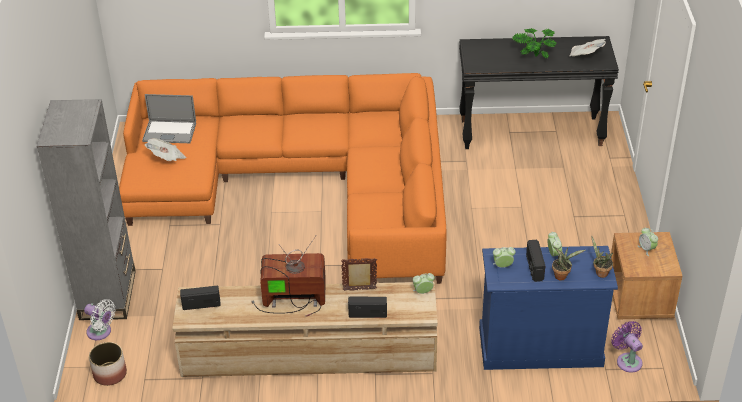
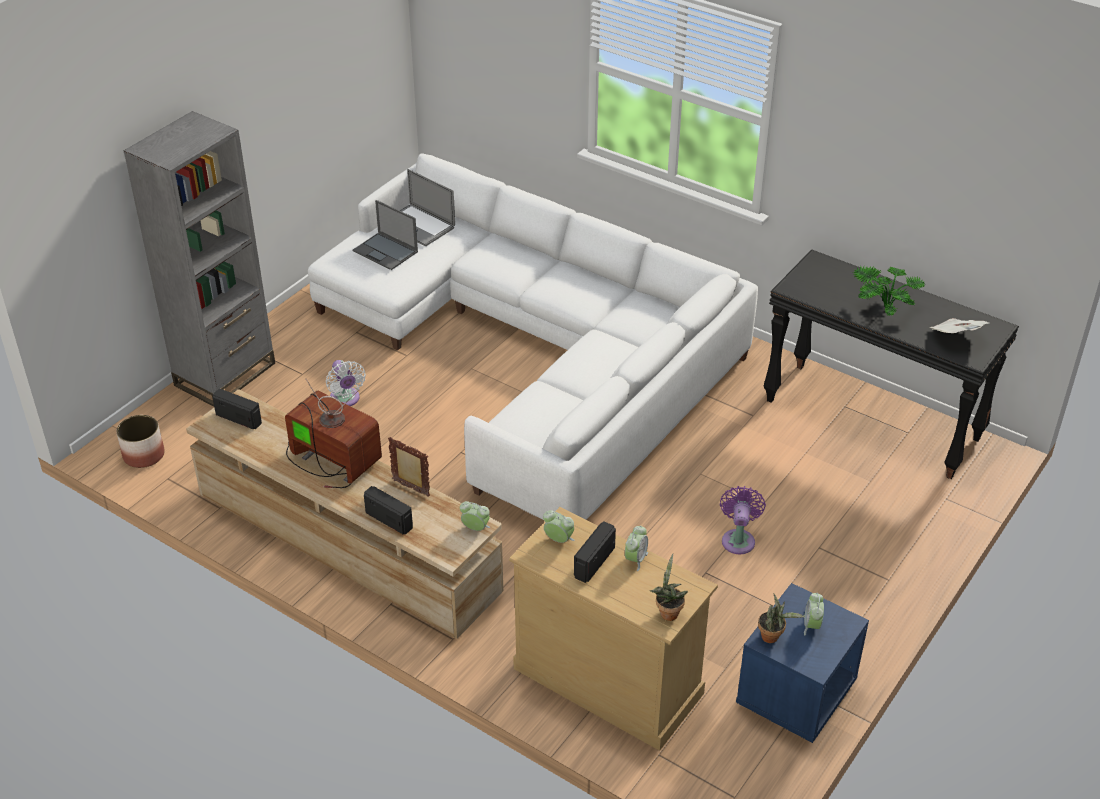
camera: 35 degrees right, 0 degrees up
(101, 332) = (180, 409): white fan -> white fan (345, 400)
(167, 158) = (386, 251): newspaper -> laptop
(303, 183) = (538, 353): orange sofa -> white sofa
(540, 346) = (608, 680): blue dresser -> beige dresser
(562, 275) = (616, 589): potted plant -> potted plant (772, 637)
(627, 360) = (698, 761): purple fan -> purple fan (738, 539)
(640, 299) = (796, 695): brown nightstand -> blue nightstand

